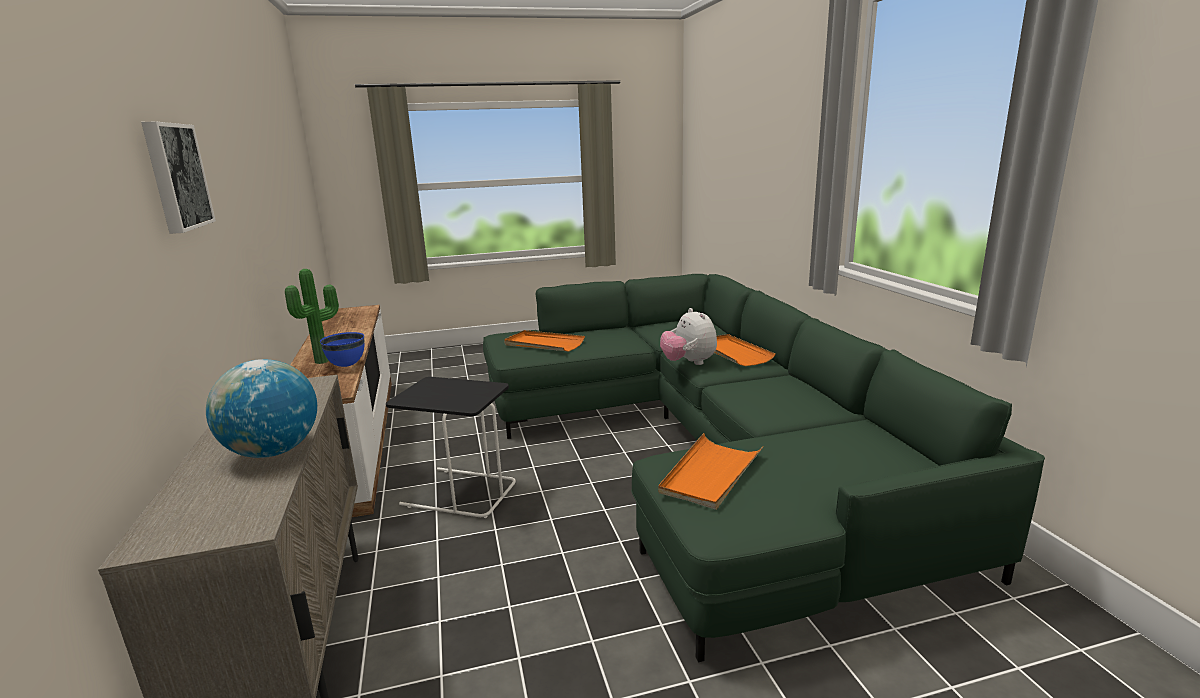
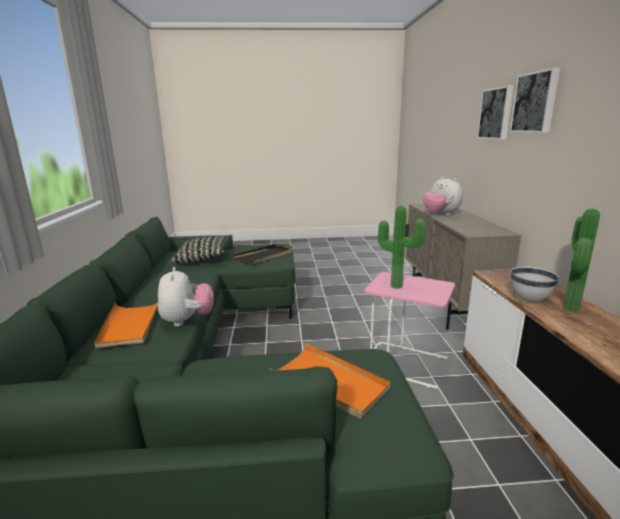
camera: 170 degrees left, 0 degrees up
(122, 201) = (496, 113): none -> picture
(273, 452) = (441, 214): globe -> plush toy
(347, 365) = (529, 300): blue bowl -> white bowl
(459, 493) = (406, 363): black side table -> pink side table
(465, 392) = (397, 285): none -> potted plant
(710, 474) = (264, 256): orange tray -> black tray
(823, 451) = (203, 259): none -> pillow

